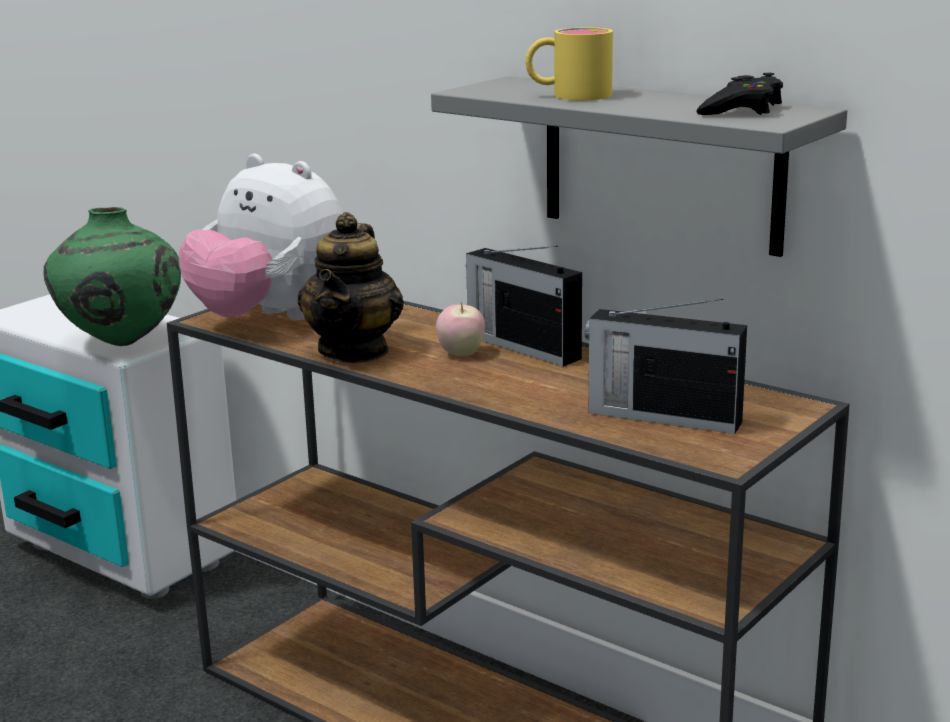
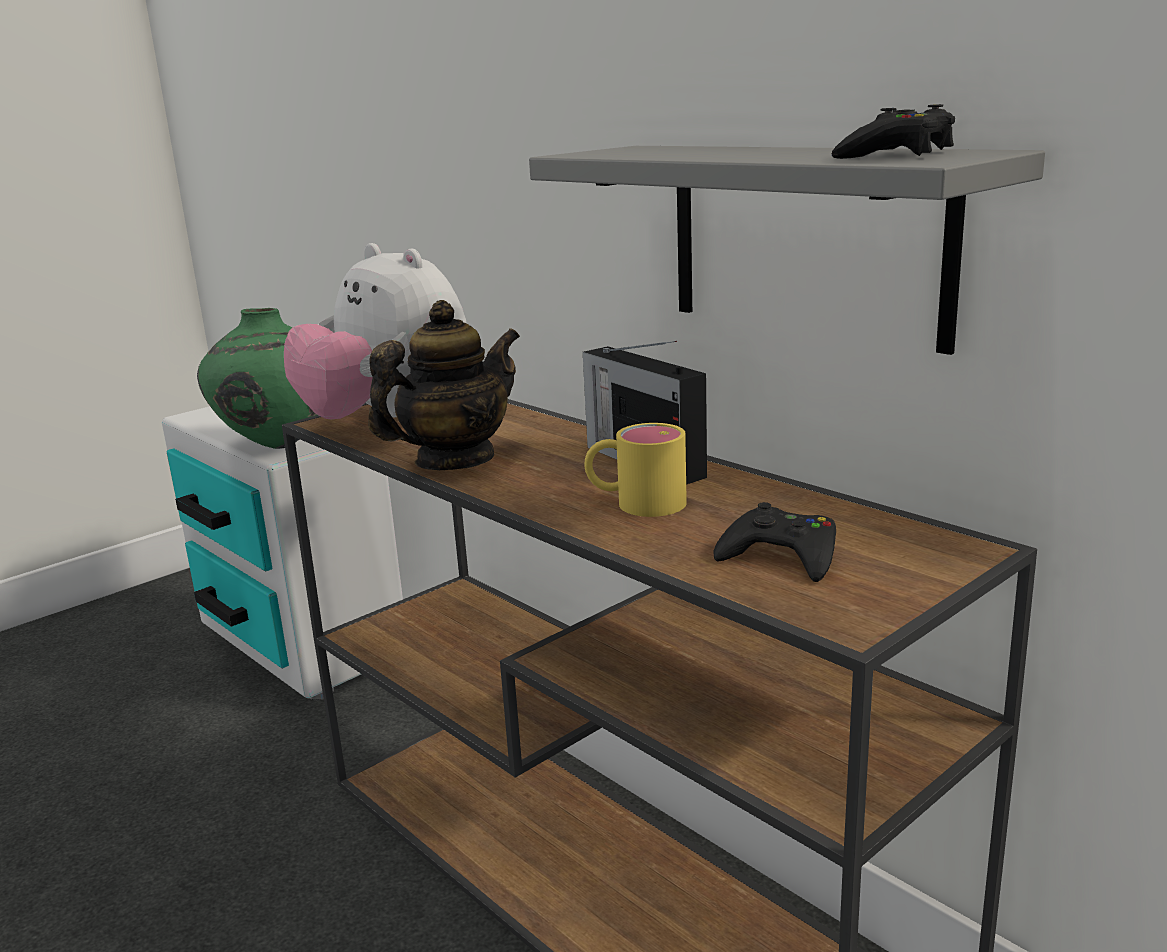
camera: 10 degrees right, 0 degrees up
(354, 351) = (454, 460): teapot -> teapot turned 150 degrees counterclockwise
(461, 354) = (570, 467): apple -> none
(568, 95) = (685, 152): yellow mug -> yellow mug (636, 503)
(661, 417) = (781, 556): radio -> black game controller

